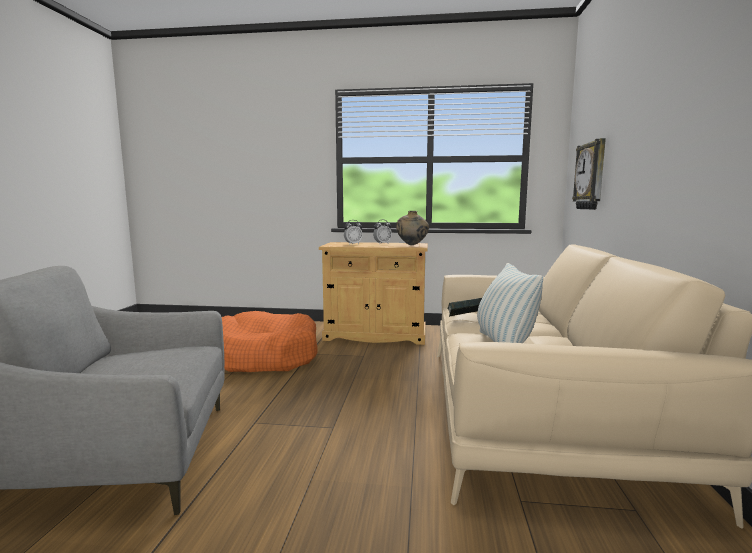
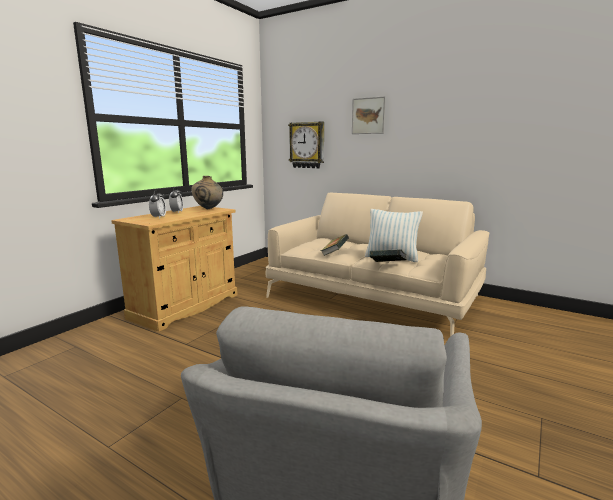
camera: 65 degrees left, 5 degrees up
(262, 357) = (155, 371): orange dog bed -> none
(456, 345) = (387, 265): none -> book
(642, 118) = (368, 116): none -> picture

